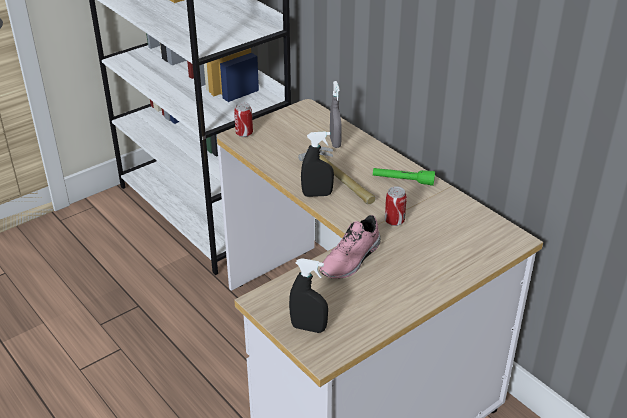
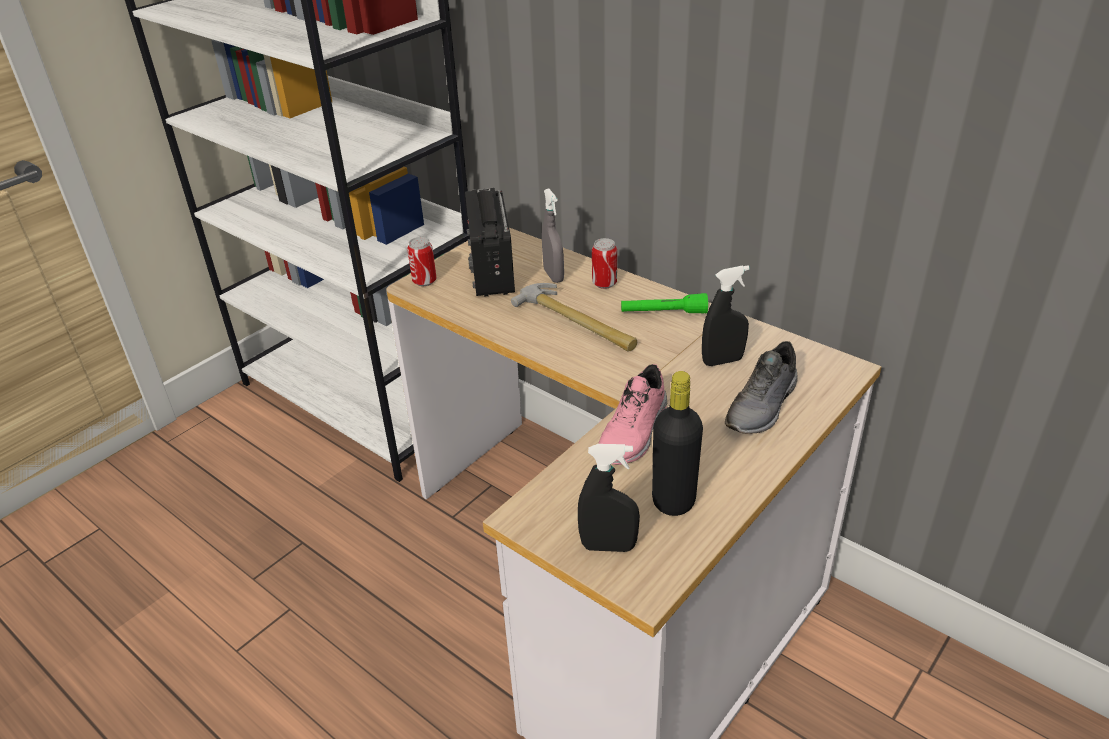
camera: 10 degrees left, 0 degrees up
(293, 132) = (491, 271): none -> radio
(317, 194) = (553, 349): black spray bottle -> black spray bottle (722, 361)
(361, 307) = (673, 501): none -> black bottle
(394, 221) = (673, 369): can -> can (604, 283)
(446, 256) = (763, 406): none -> grey shoe

